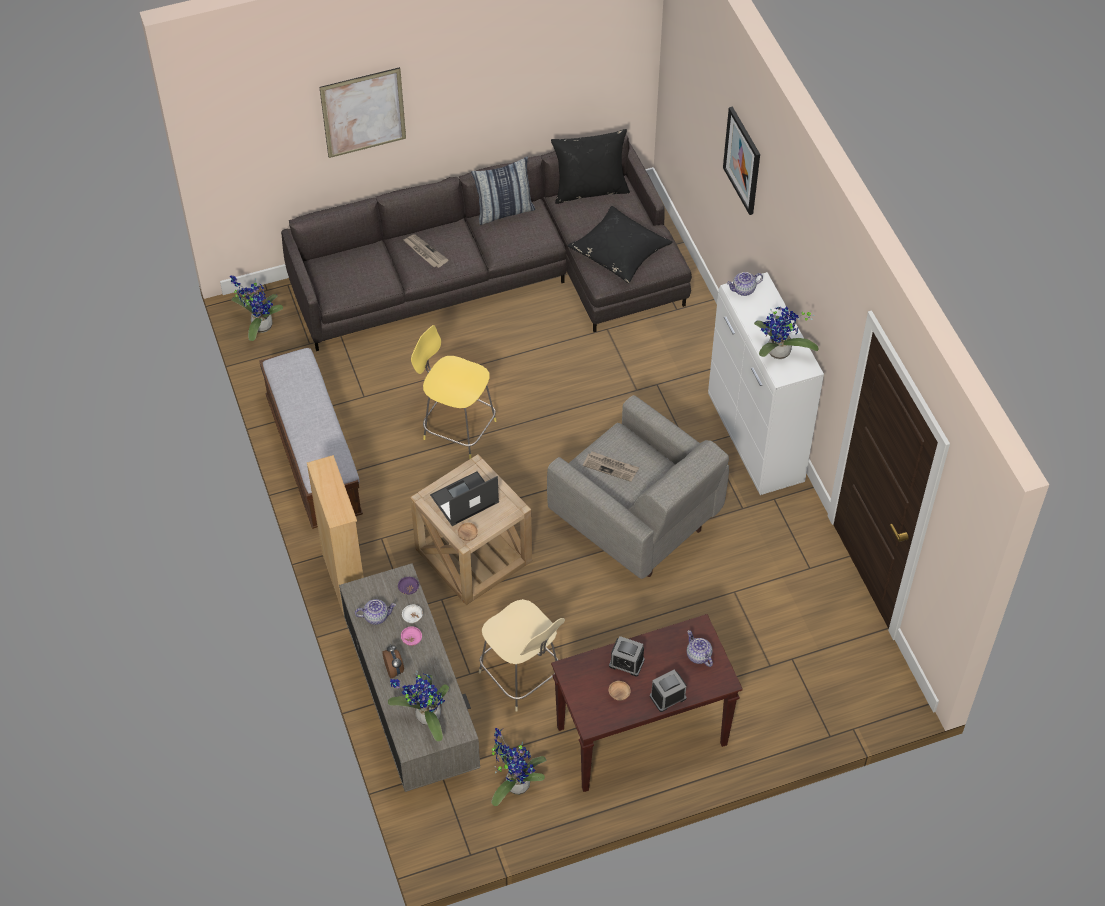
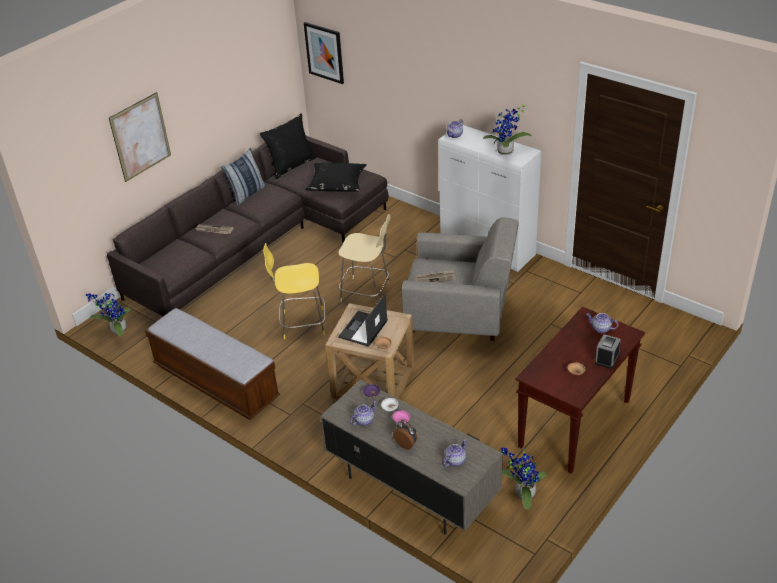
camera: 30 degrees left, 15 degrees down
(345, 580) = (298, 439): beige bookcase -> none
(425, 717) = (455, 460): potted plant -> teapot
(521, 677) = (468, 432): beige stool -> beige stool (367, 293)
(626, 663) = (562, 354): alarm clock -> none
(743, 160) = (410, 63): picture -> picture (324, 52)

